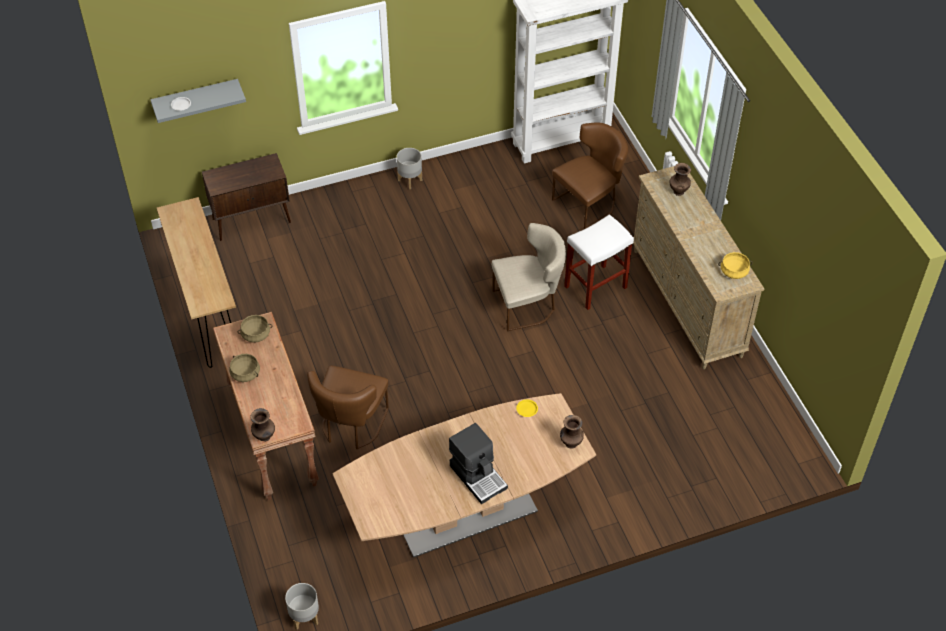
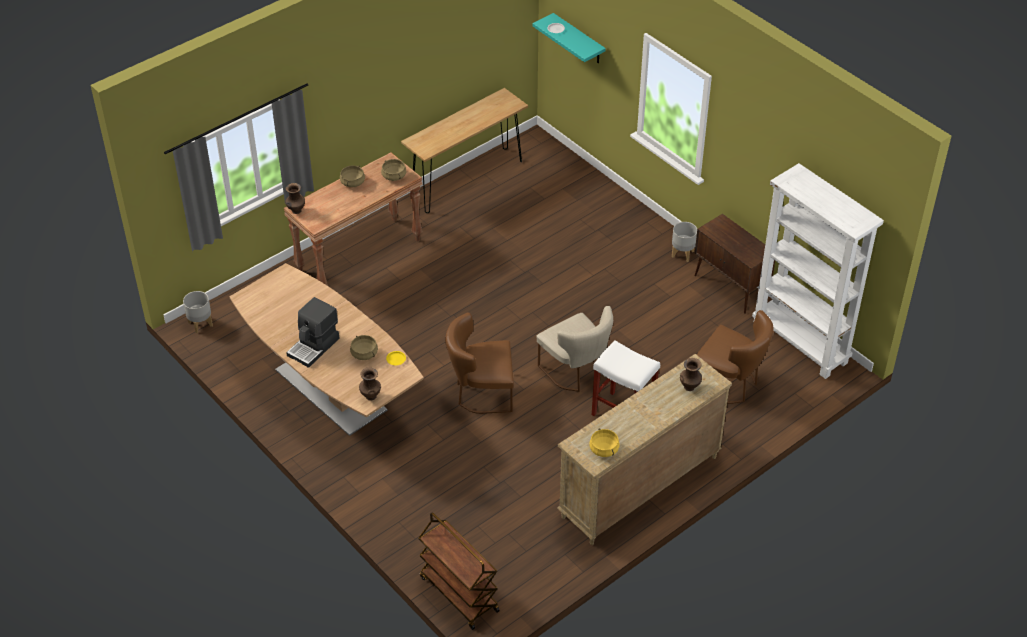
camera: 70 degrees right, 5 degrees down
(196, 98) = (578, 39): grey shelf -> turquoise shelf
(252, 220) = (577, 174): brown cabinet -> brown cabinet (731, 288)
(351, 426) = (389, 297): brown chair -> brown chair (481, 393)
(507, 434) = (364, 353): none -> beige cooking pot
(769, 473) = (458, 594): none -> brown cart

